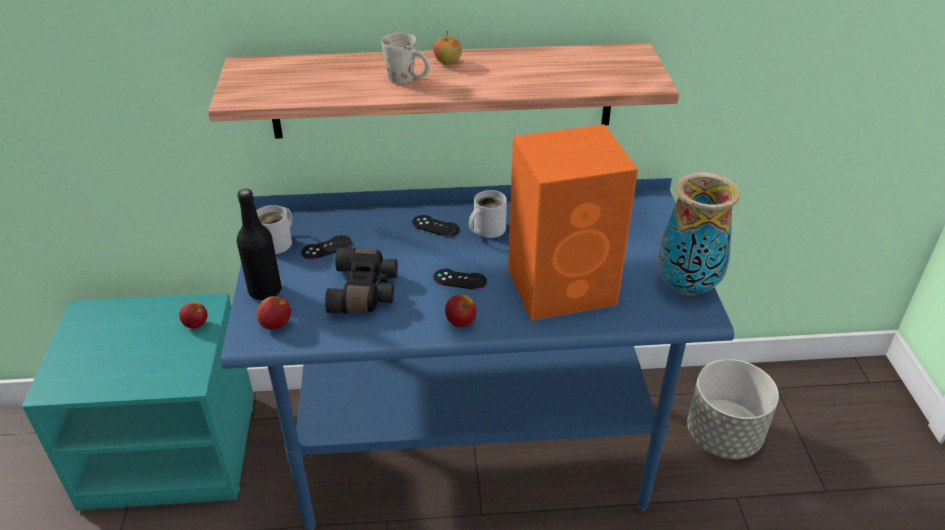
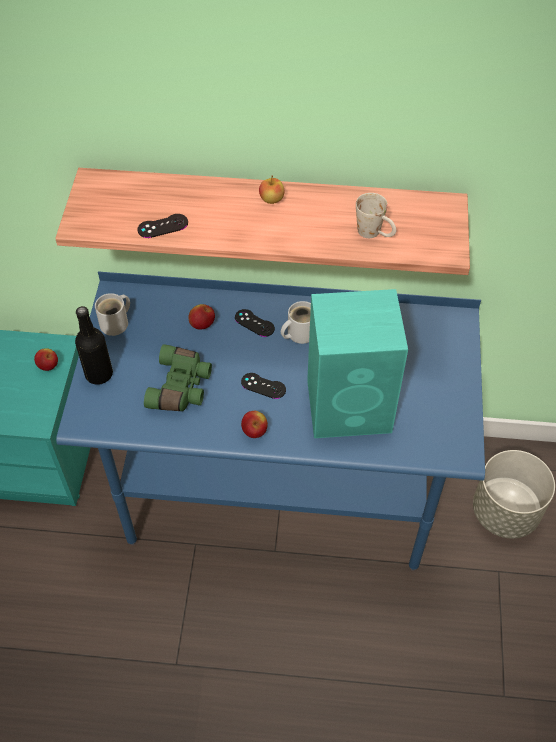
camera: 10 degrees right, 15 degrees up
(276, 324) = (103, 411): apple -> apple (202, 324)
(326, 247) = (156, 334): black game controller -> black game controller (163, 226)
(365, 291) = (181, 387): black binoculars -> green binoculars
(408, 80) = (231, 219): white mug -> white mug (375, 234)
(564, 286) = (351, 406): orange speaker -> turquoise speaker
(687, 286) = (459, 422): vase -> none

